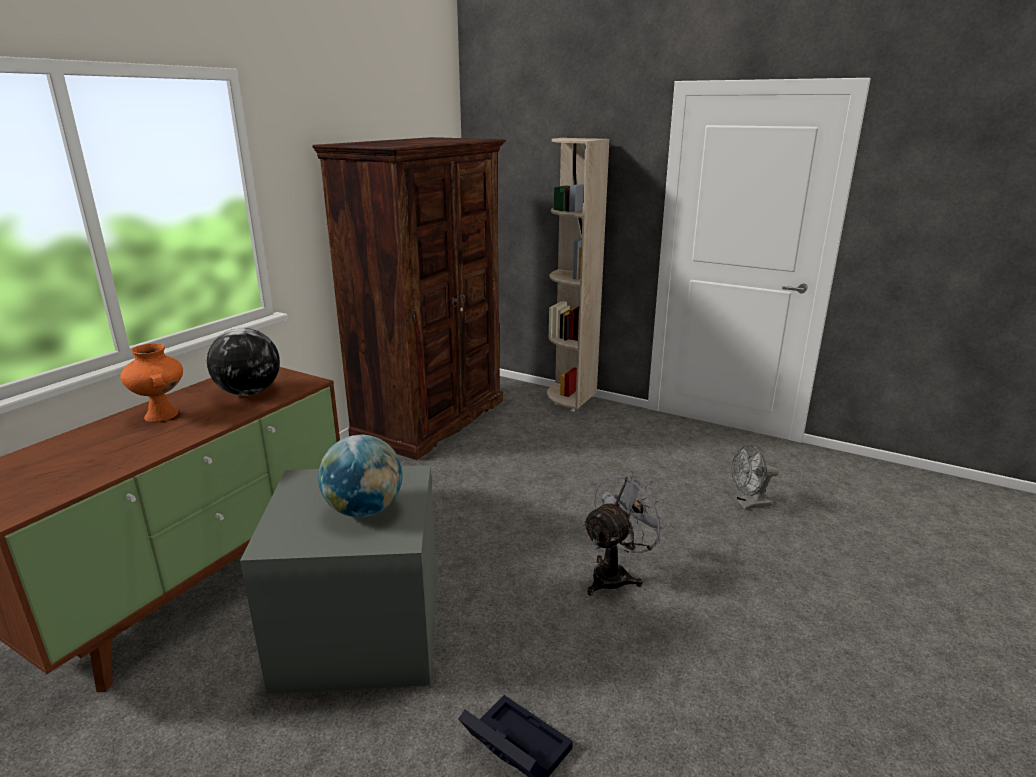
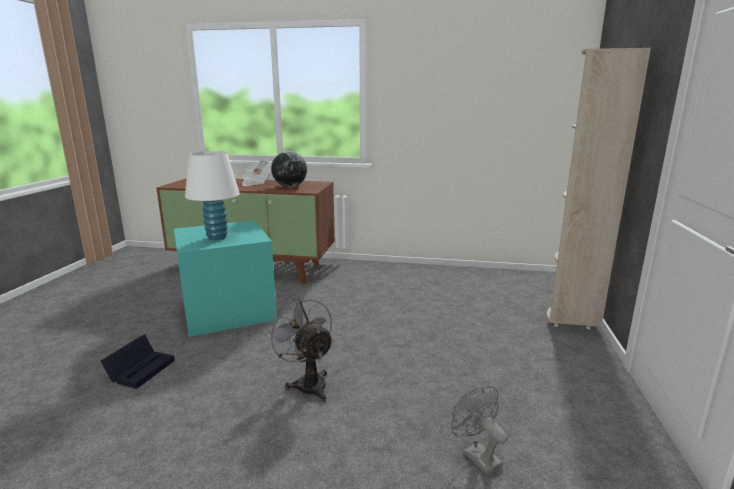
camera: 70 degrees right, 5 degrees down
(162, 415) = (257, 183): orange vase -> newspaper
(358, 629) = (229, 310): grey storage box -> turquoise storage box
(364, 510) = (217, 237): globe -> white table lamp
(431, 419) = (463, 278): brown wardrobe -> none
(616, 574) = (307, 383): grey fan -> grey fan turned 150 degrees counterclockwise

